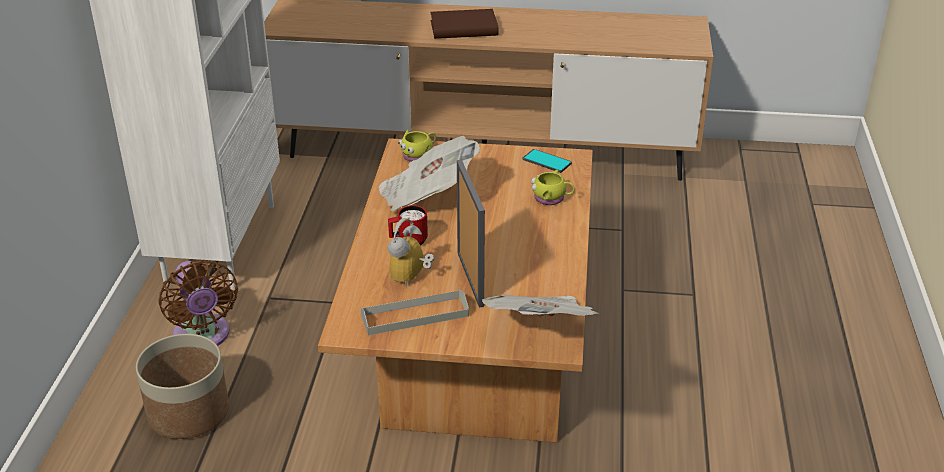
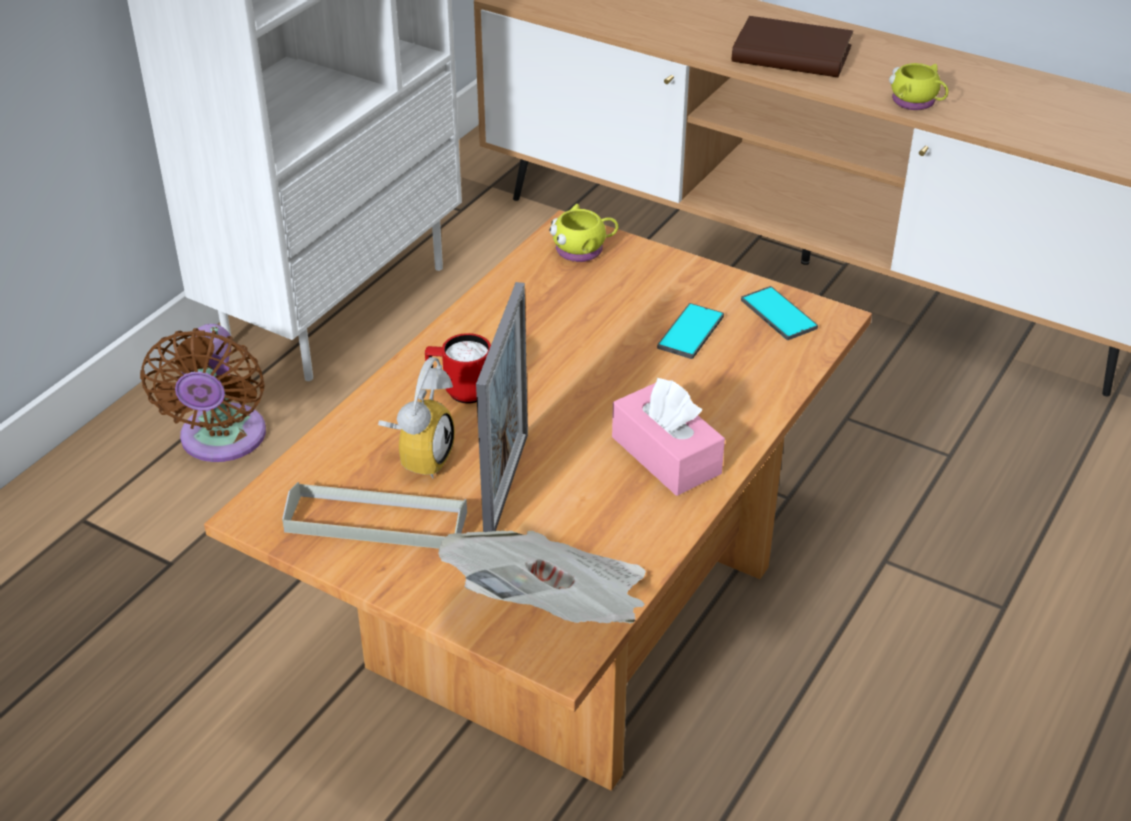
camera: 25 degrees right, 5 degrees up
(188, 412) = (130, 548): planter -> none
(412, 278) = (419, 456): alarm clock -> alarm clock turned 150 degrees clockwise
(427, 196) = (545, 322): newspaper -> none
(508, 181) = (691, 332): none -> phone
(541, 242) = (666, 455): none -> pink tissue box
(552, 198) = (740, 382): yellow mug -> yellow mug (916, 102)

